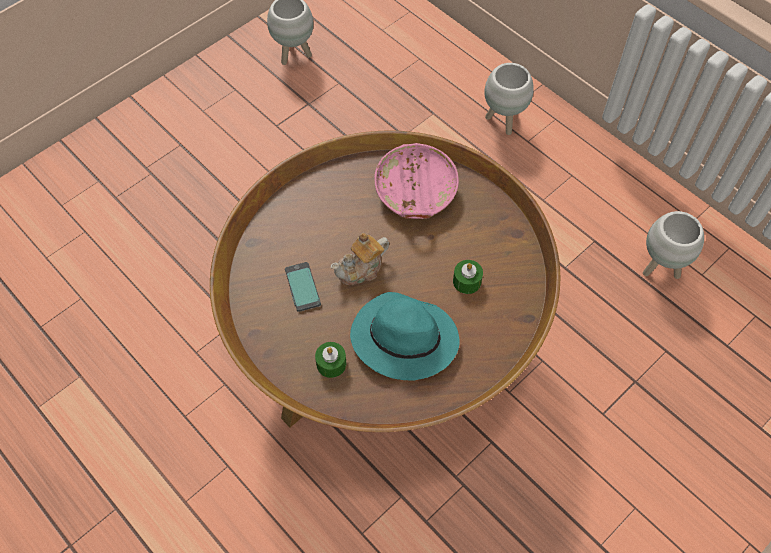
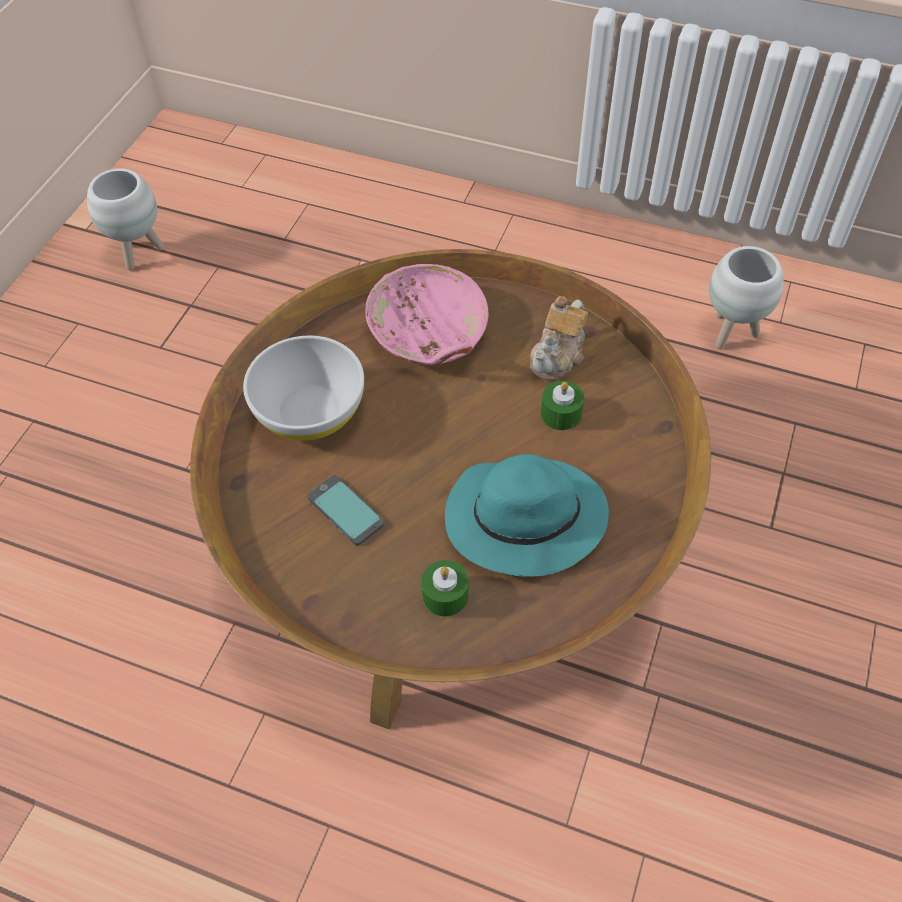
camera: 25 degrees left, 5 degrees down
(315, 215) = (310, 411): none -> white bowl
(361, 269) = (413, 454): teapot -> teapot (558, 356)
(503, 121) = (452, 239): white planter -> none

